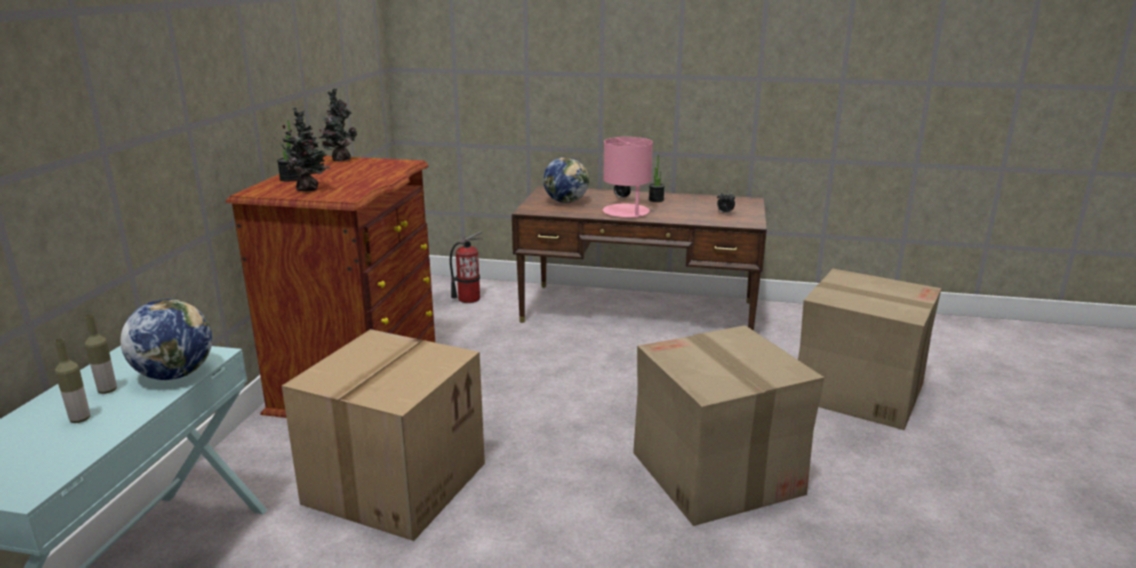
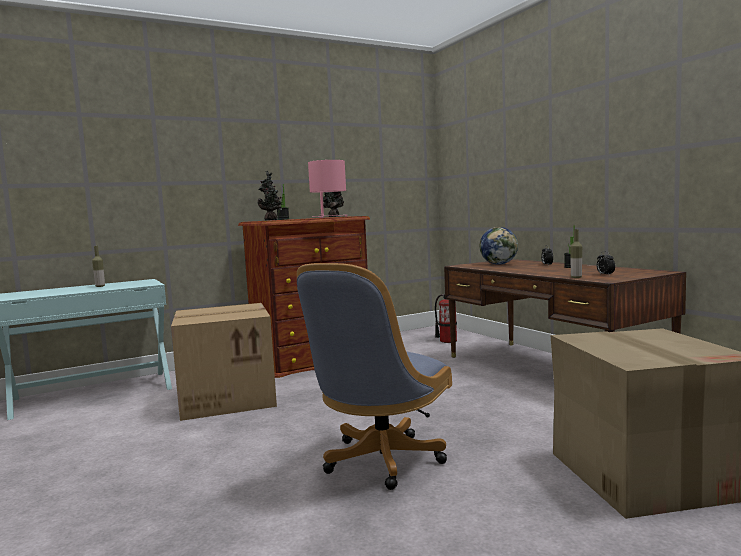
camera: 50 degrees right, 15 degrees down
(80, 419) = (70, 290): bottle -> bottle (576, 277)
(175, 374) = (125, 286): globe -> none
(626, 212) = (522, 269): pink table lamp -> pink table lamp (329, 217)
(717, 473) = (378, 465): cardboard box -> blue office chair

